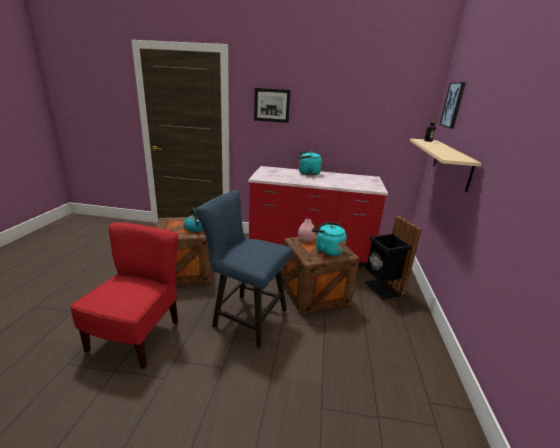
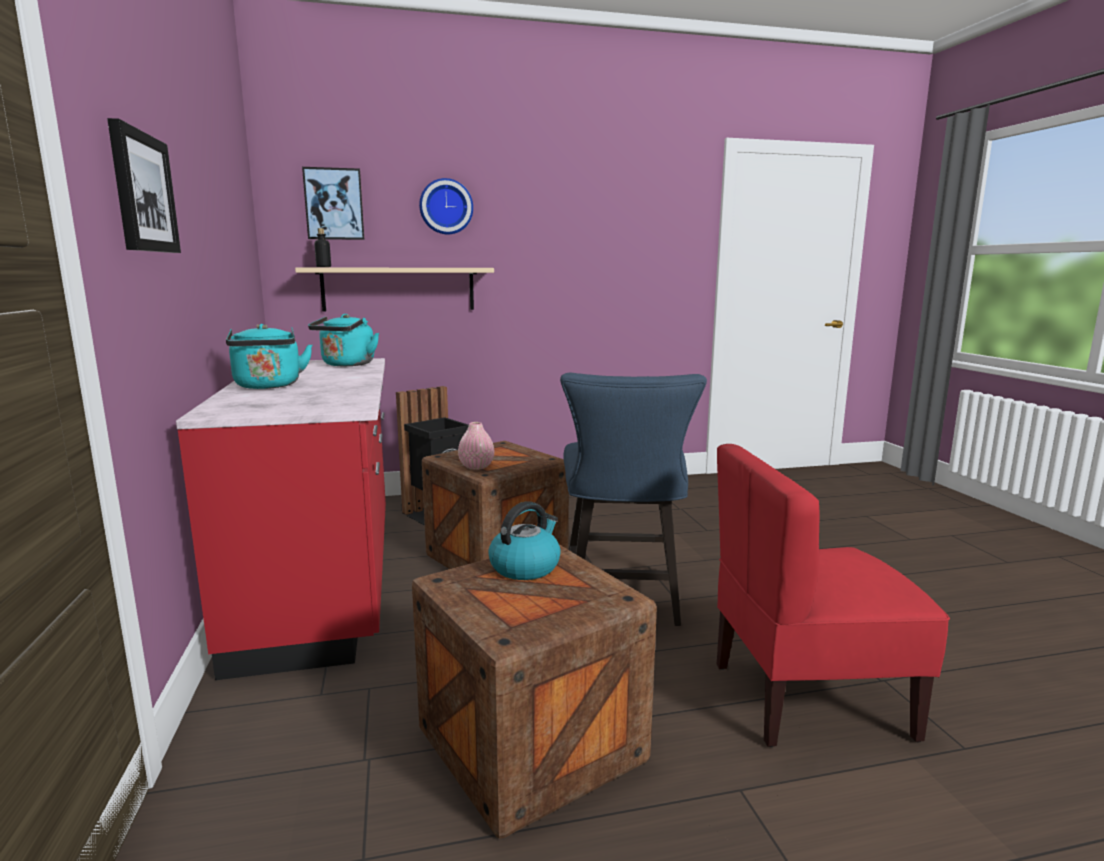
camera: 110 degrees left, 10 degrees down
(327, 250) = (504, 453): turquoise kettle -> turquoise kettle (347, 365)
(482, 109) = (446, 207): none -> wall clock

